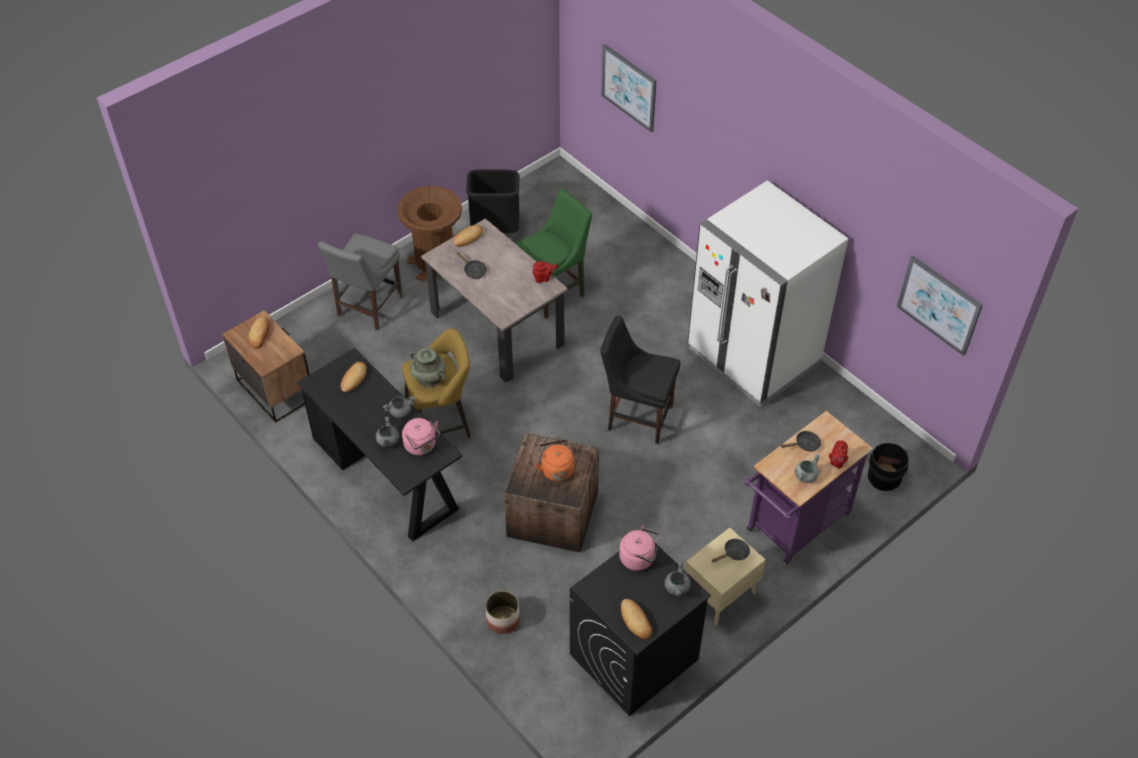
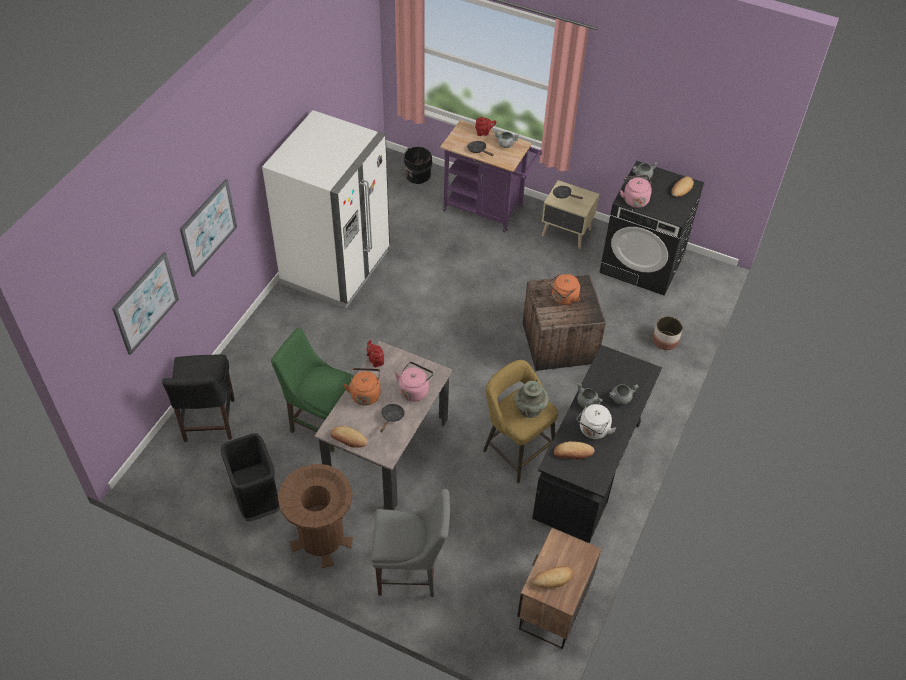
camera: 115 degrees left, 0 degrees up
(366, 403) = (593, 431): none -> white kettle
(421, 446) = (610, 373): pink kettle -> pink kettle (414, 390)
(509, 261) = (365, 394): none -> orange kettle
(637, 416) = (436, 320): black chair -> black chair (208, 423)
(939, 305) = (356, 61): picture -> picture (208, 227)

